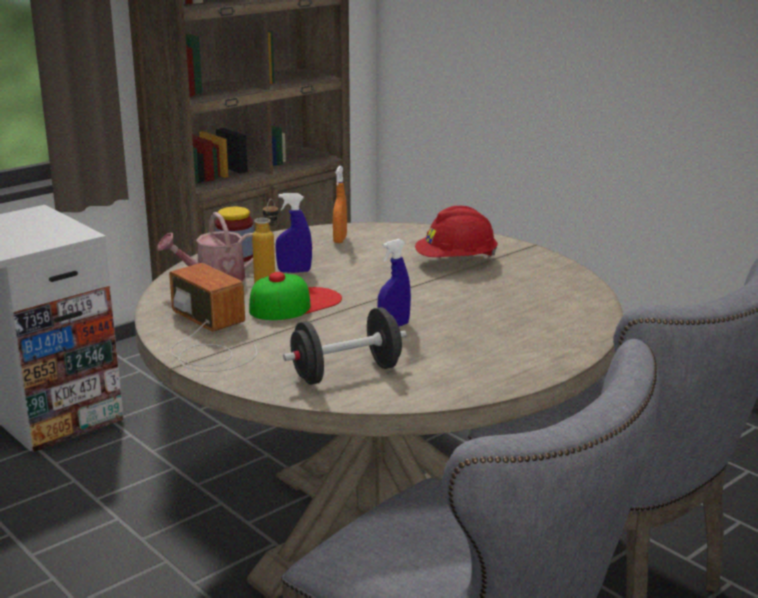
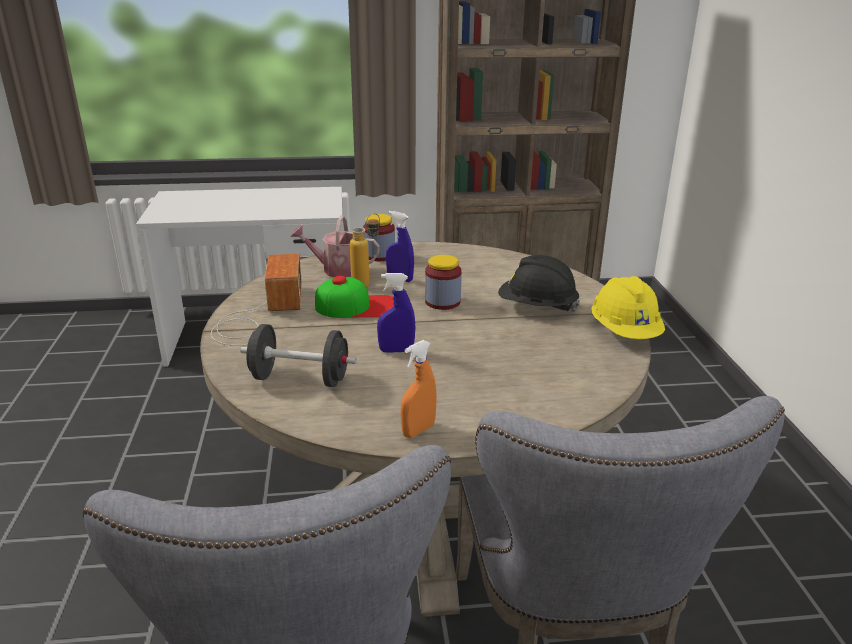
camera: 35 degrees right, 5 degrees up
(340, 239) = (474, 262): orange spray bottle -> orange spray bottle (418, 430)
(368, 279) = (442, 302): none -> jar
(456, 262) = (536, 307): red hard hat -> black hard hat
(551, 261) = (624, 332): none -> yellow hard hat

